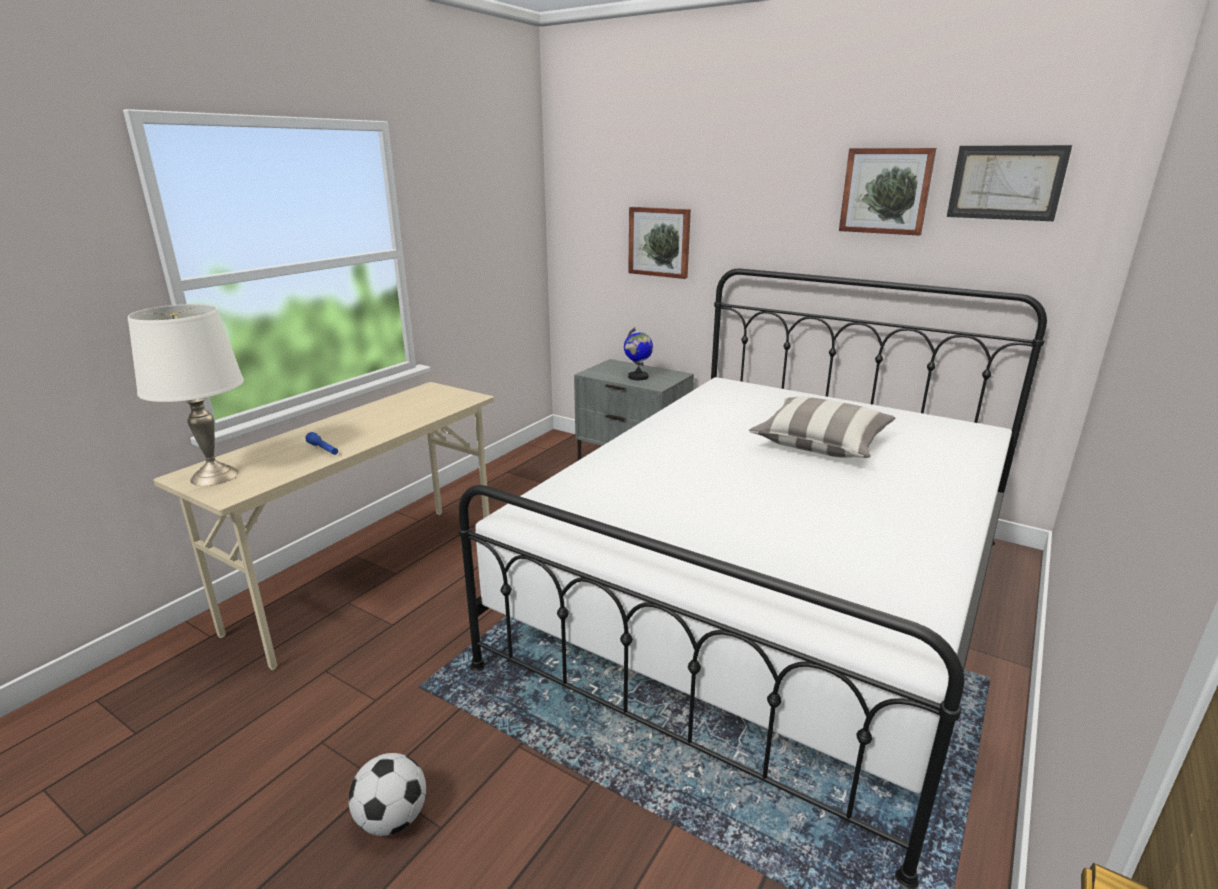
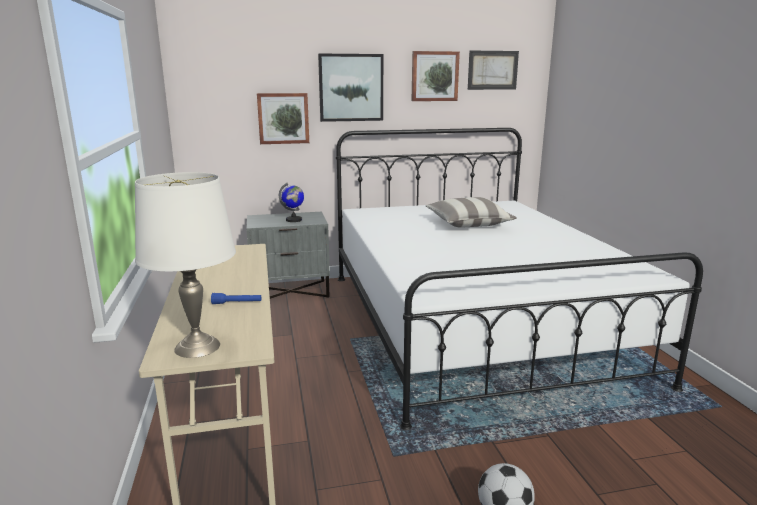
camera: 45 degrees left, 5 degrees down
(749, 205) = (351, 87): none -> picture

